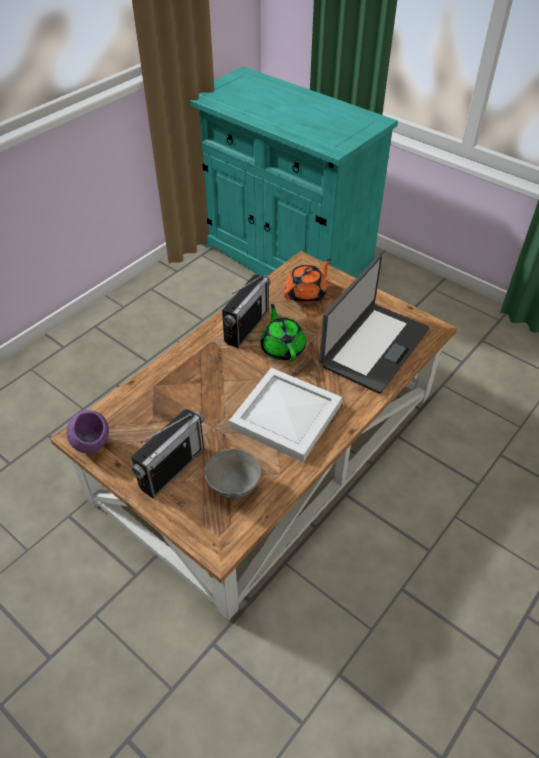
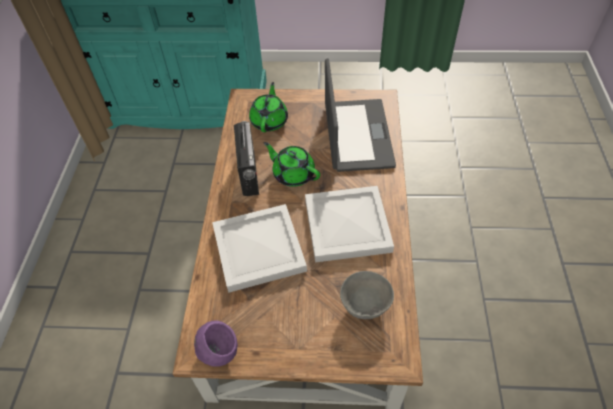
camera: 35 degrees left, 5 degrees up
(172, 468) = (303, 324): radio -> none
(197, 389) = (260, 248): none -> white tray
(306, 294) = (269, 121): orange teapot -> green teapot

